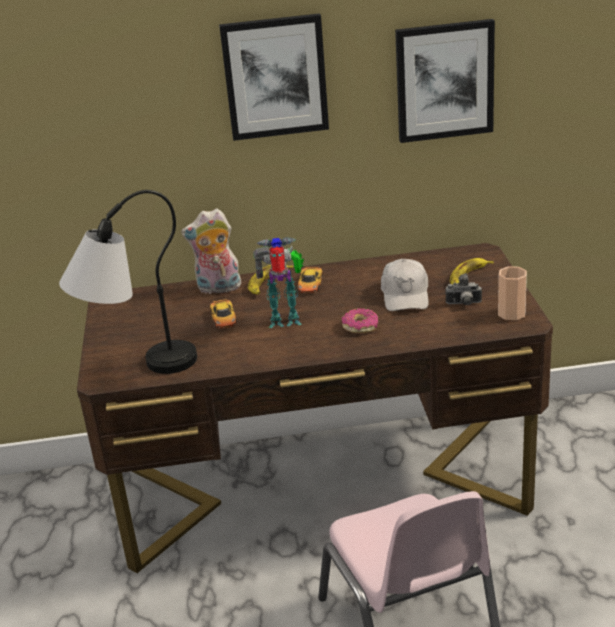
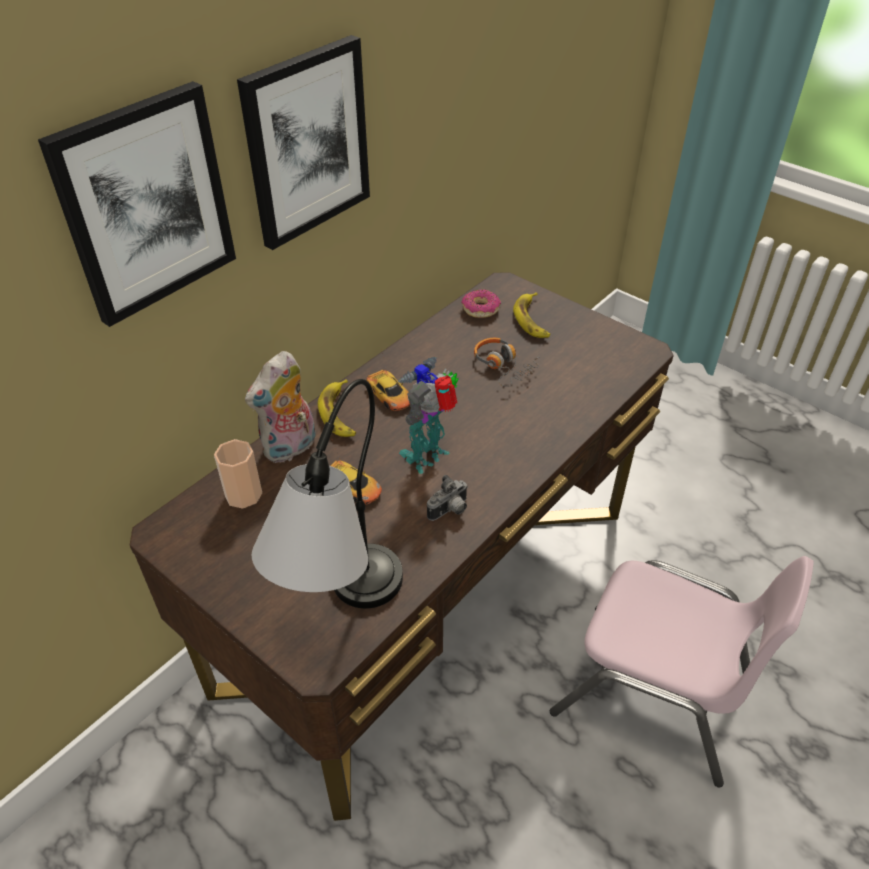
camera: 45 degrees left, 15 degrees up
(360, 326) = (510, 425): donut -> donut (480, 309)
(405, 295) = (503, 366): white cap -> headphones
(444, 81) = (463, 98): picture -> picture (145, 204)
(464, 304) = (568, 353): camera -> camera (450, 511)
(511, 313) = (620, 346): cup -> cup (243, 494)

